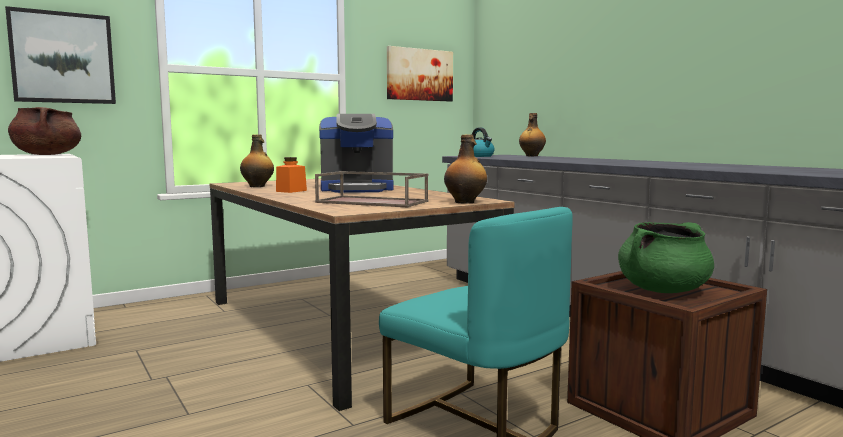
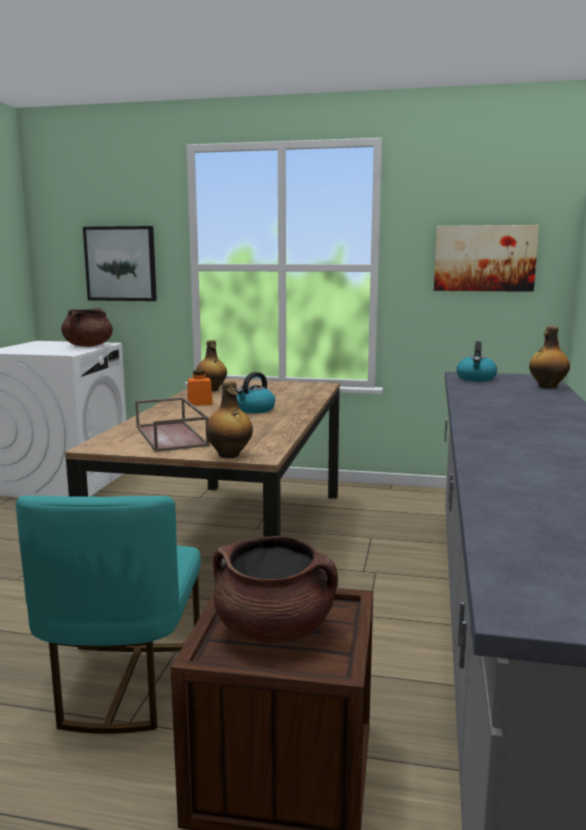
camera: 45 degrees right, 5 degrees up
(357, 189) = (255, 410): coffee machine -> kettle
(663, 290) = (274, 630): green cooking pot -> brown cooking pot

